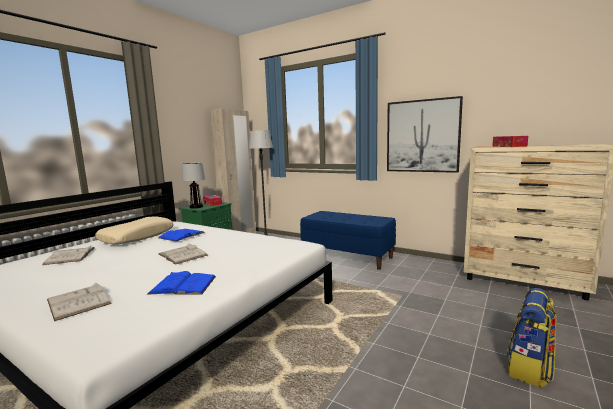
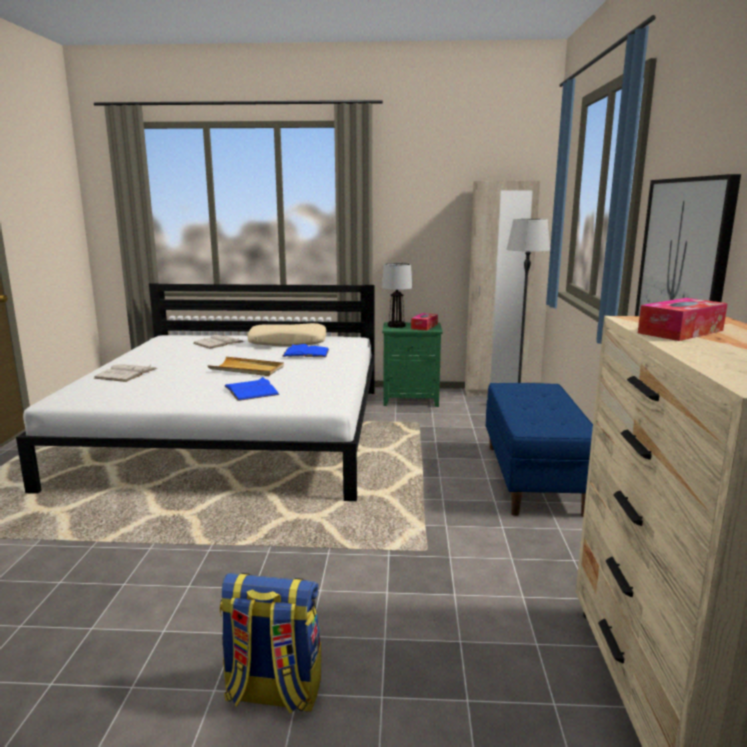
camera: 60 degrees right, 5 degrees up
(182, 254) = (247, 369): white book -> beige tray
(183, 285) = (171, 389): blue book -> blue book (251, 390)

